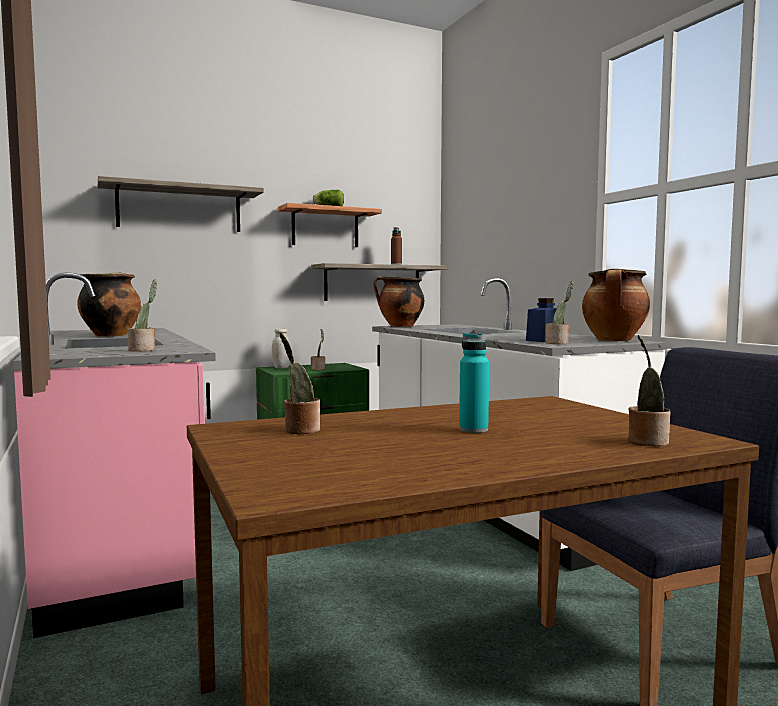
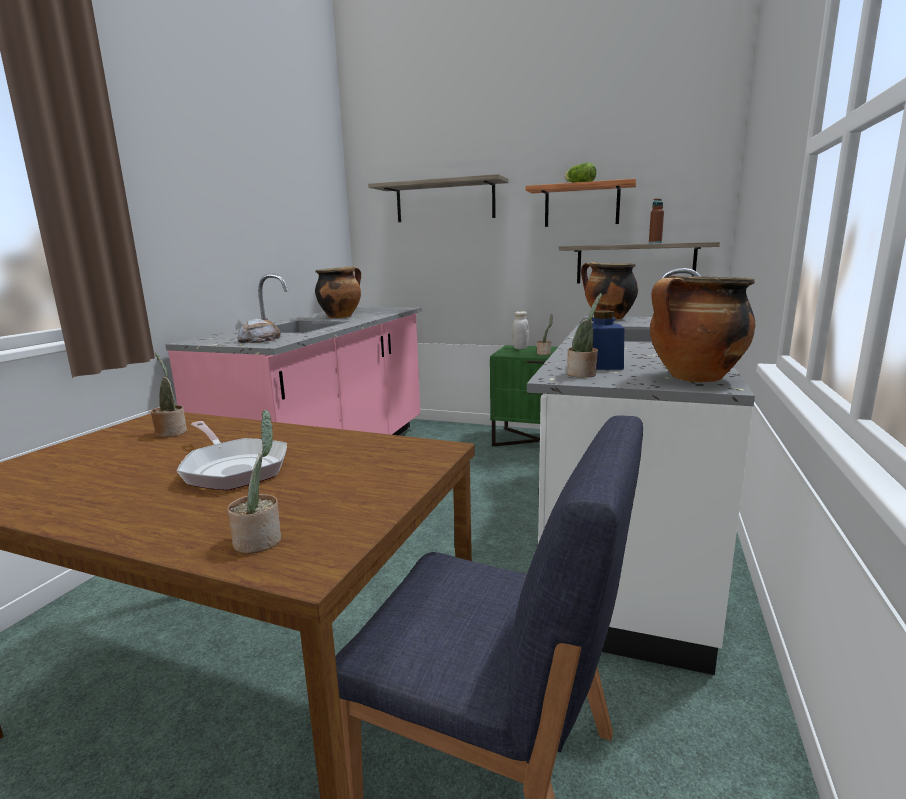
camera: 45 degrees right, 10 degrees up
(144, 350) = (259, 340): potted plant -> bread
(473, 430) = (233, 468): turquoise bottle -> frying pan

